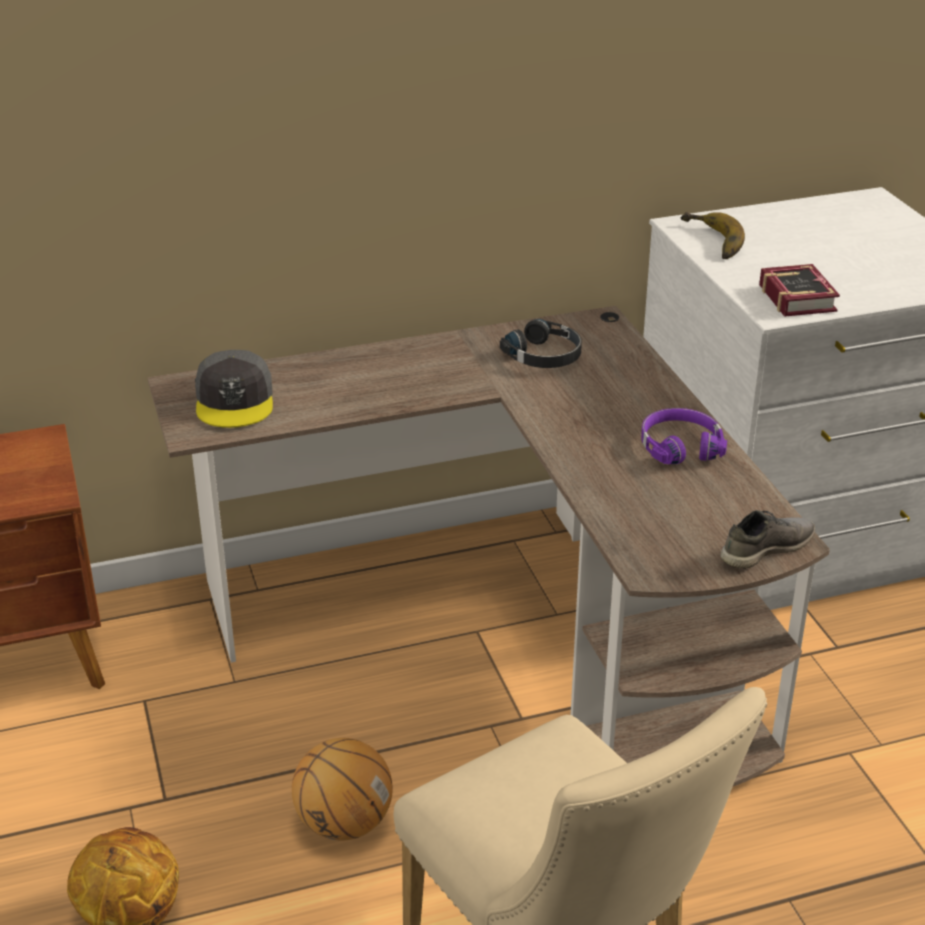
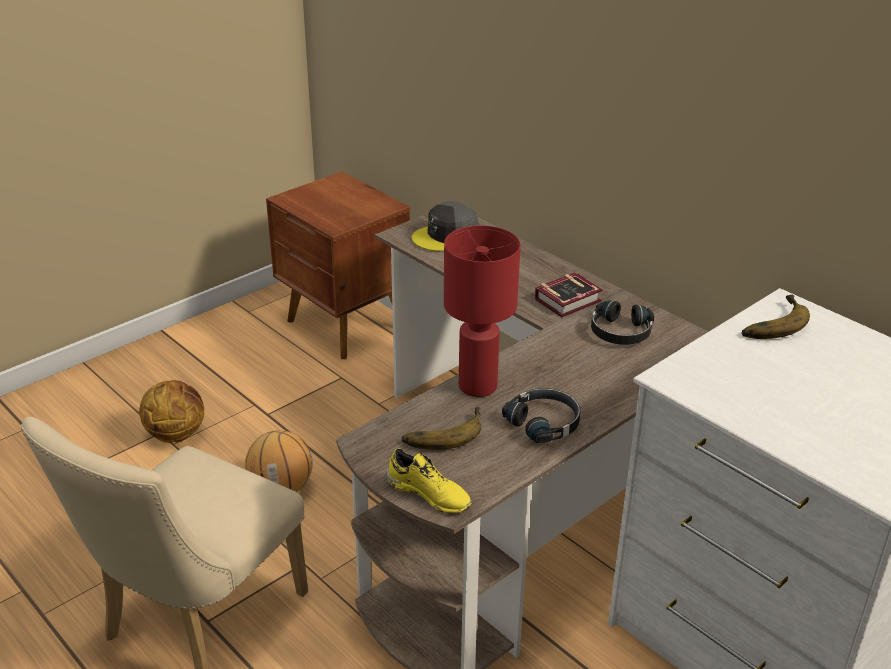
camera: 65 degrees right, 0 degrees up
(586, 467) = (478, 386): none -> red table lamp
(660, 513) = (442, 432): none -> banana
(680, 446) = (544, 422): purple headphones -> black headphones
(765, 549) = (429, 493): grey shoe -> yellow shoe
(798, 296) = (714, 384): book -> book (571, 300)

